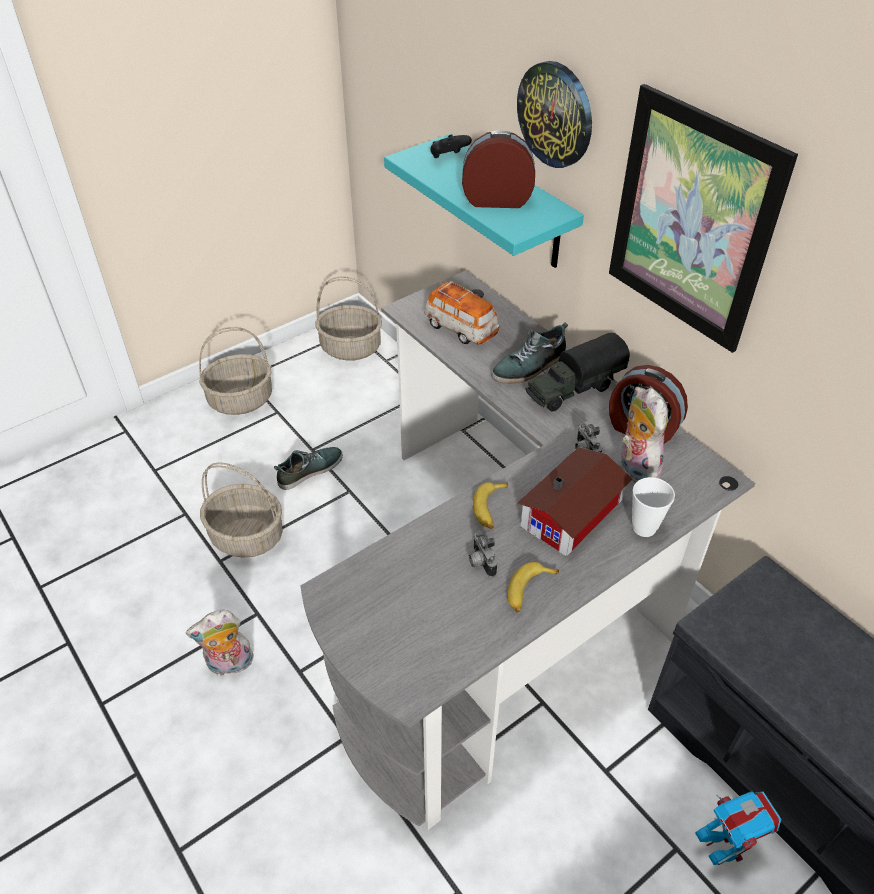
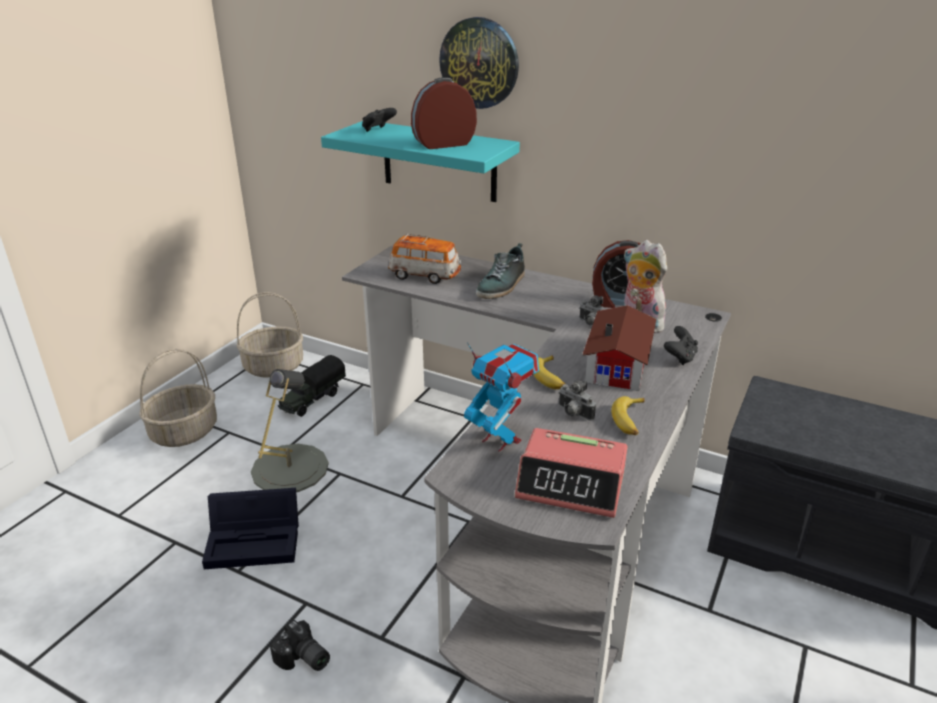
camera: 25 degrees left, 15 degrees down
(229, 665) = (302, 659): plush toy -> camera
(248, 536) = (257, 540): basket -> black storage box
(309, 470) = (290, 468): shoe -> grey table lamp
(420, 643) = (571, 483): none -> alarm clock
(573, 389) = (549, 291): toy truck -> toy truck (312, 400)
(644, 528) = (680, 357): cup -> black game controller
(692, 221) = (629, 107): picture -> none
(723, 849) = (838, 631): toy robot -> toy robot (500, 439)

